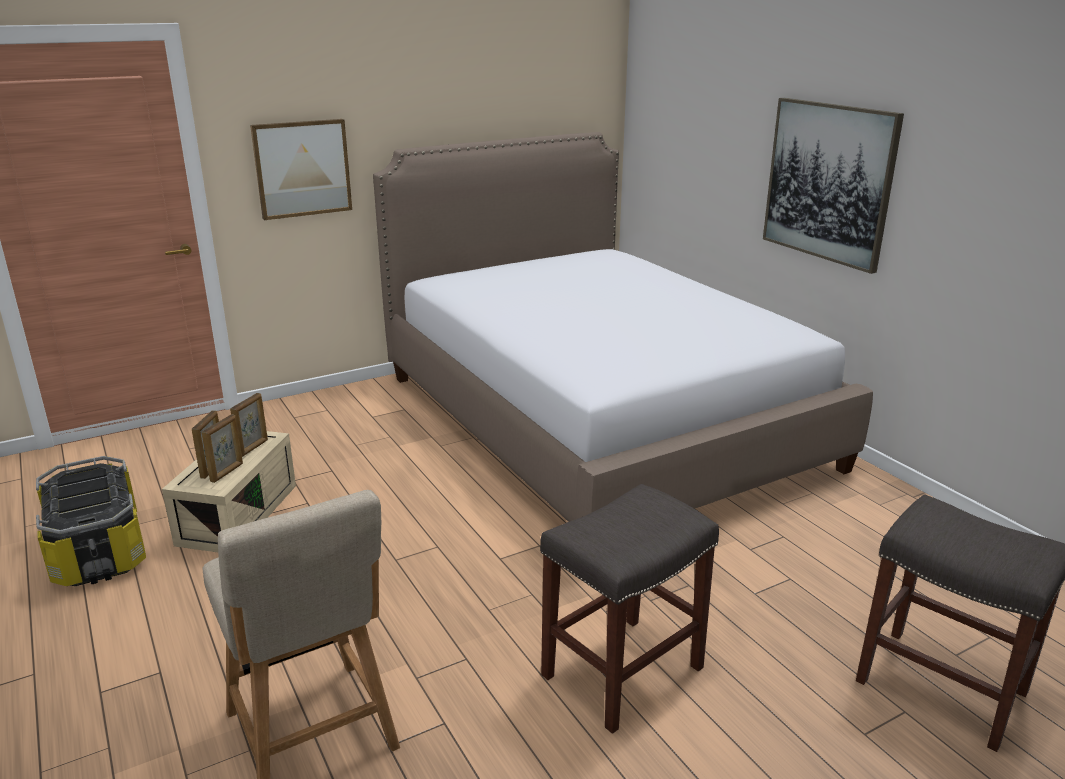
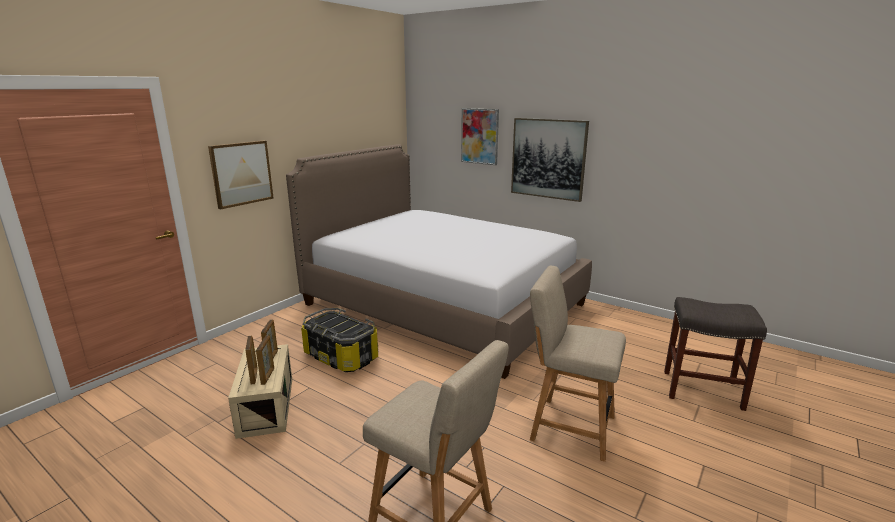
camera: 25 degrees left, 5 degrees down
(99, 550) = (176, 457): storage box -> storage box (341, 356)
(623, 670) = (568, 426): grey stool -> beige chair
(726, 128) = (479, 136): none -> picture

